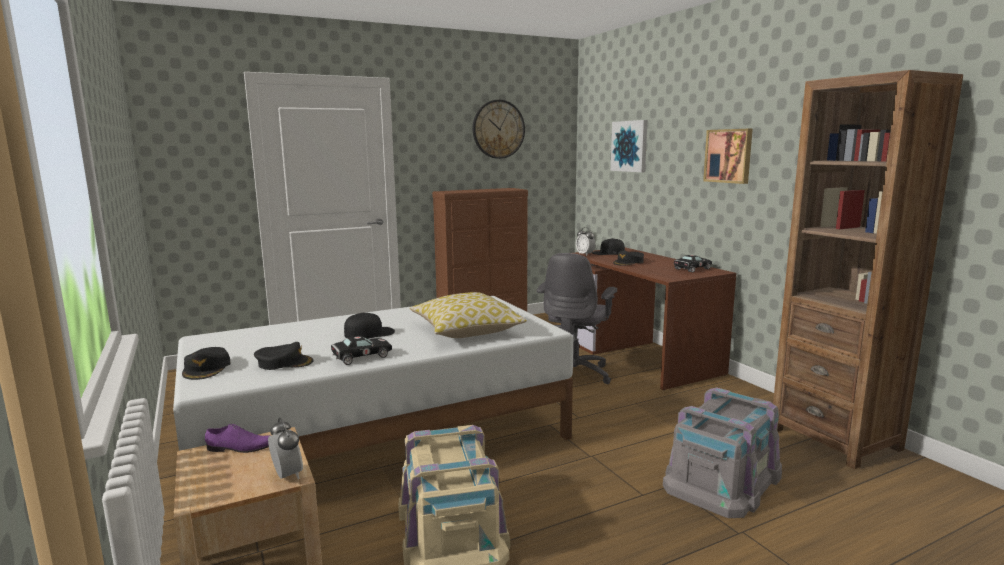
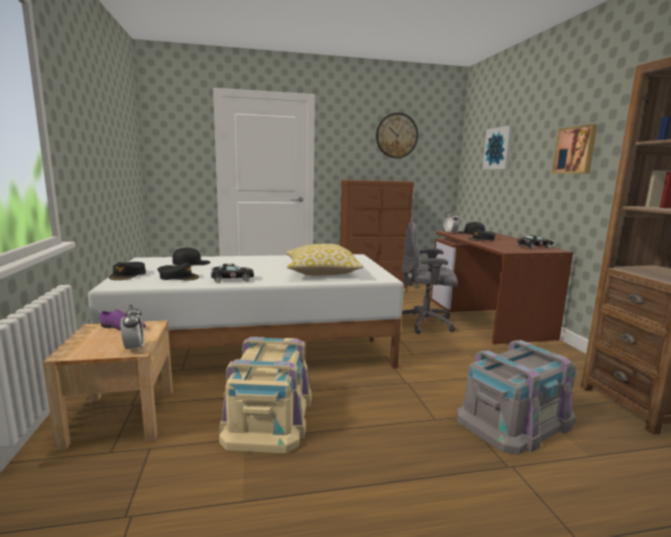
camera: 15 degrees right, 0 degrees up
(369, 333) = (252, 267): black cap -> black cap (191, 263)
(574, 374) = (425, 324): grey office chair -> grey office chair turned 60 degrees clockwise

